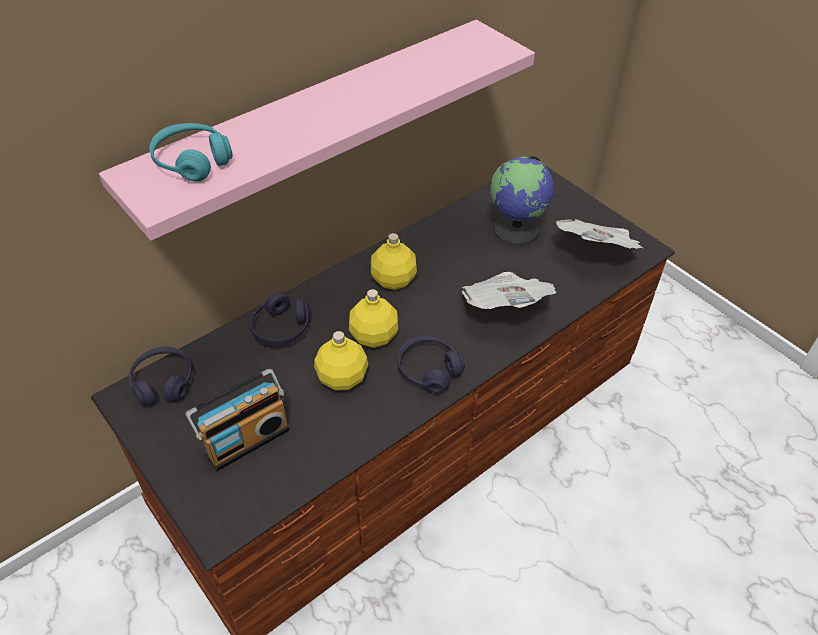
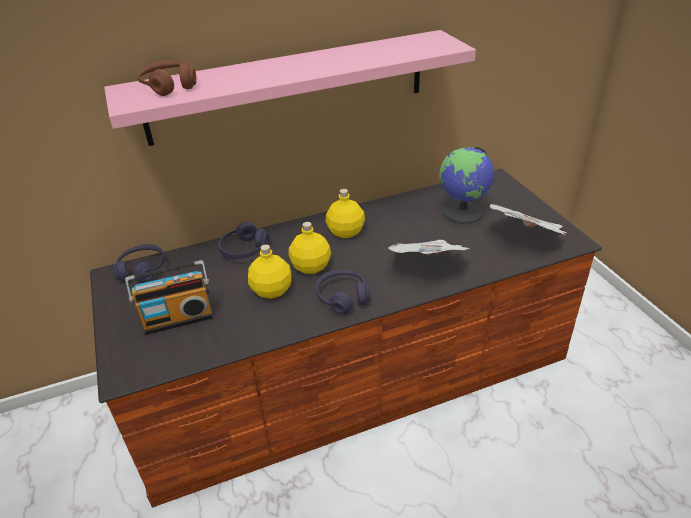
camera: 20 degrees right, 10 degrees down
(192, 161) = (169, 86): turquoise headphones -> brown headphones

